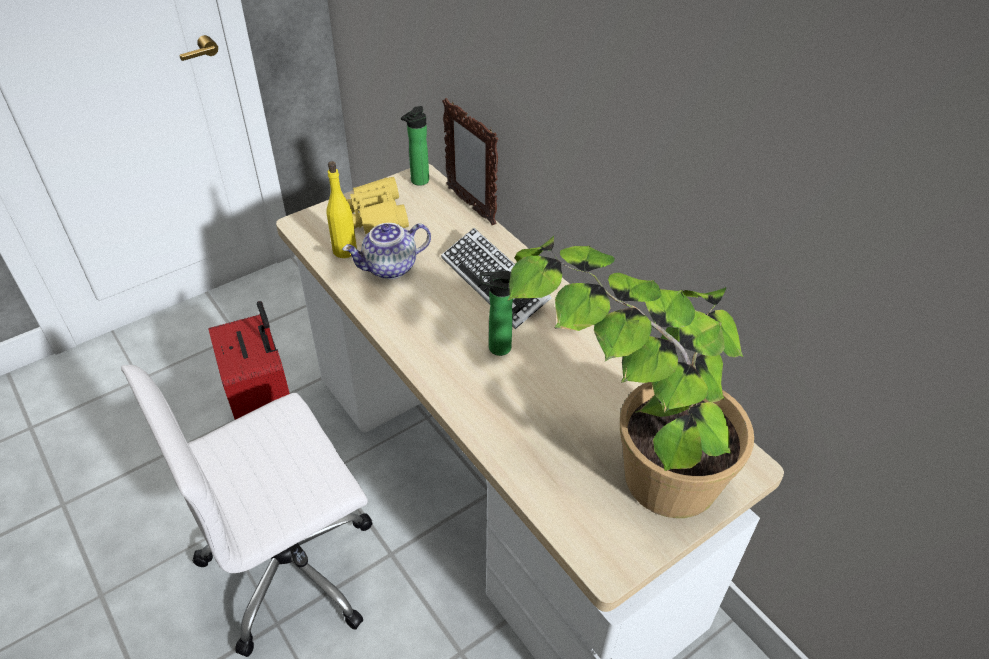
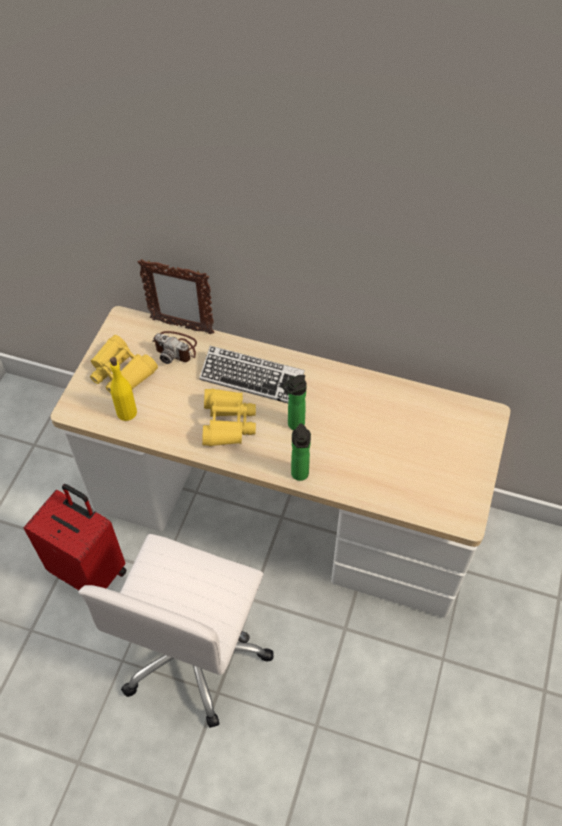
camera: 35 degrees left, 10 degrees up
(390, 268) = (172, 408): teapot -> none
(418, 182) = (125, 326): bottle -> bottle (300, 476)
(429, 309) = (227, 423): none -> yellow binoculars
(446, 221) = (176, 348): none -> camera
(627, 452) = (423, 447): potted plant -> none

